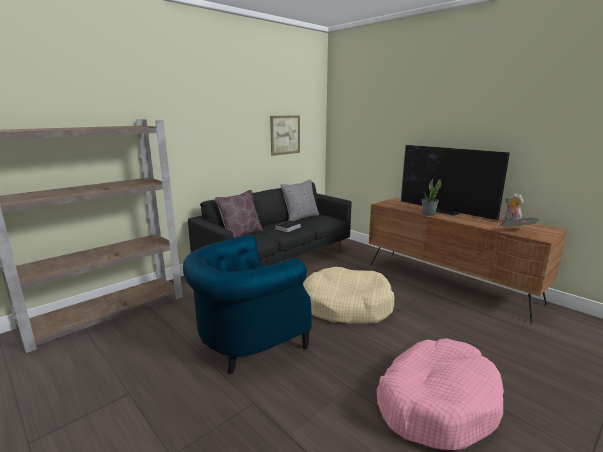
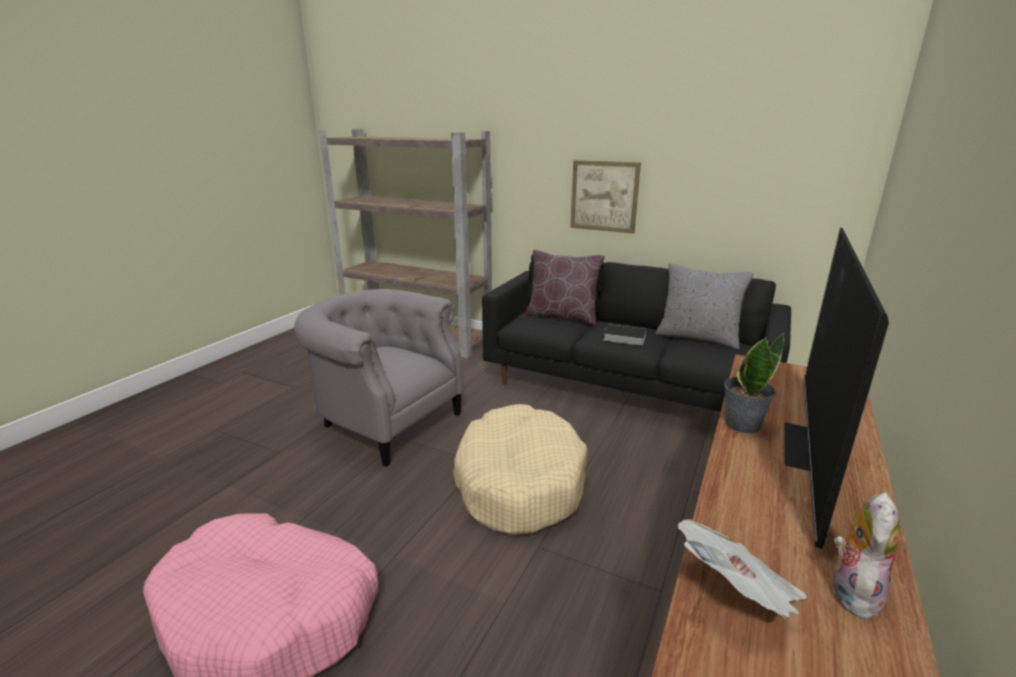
camera: 70 degrees right, 5 degrees up
(247, 343) = (385, 422): blue armchair -> grey armchair
(285, 135) = (739, 172): picture -> picture (604, 196)

